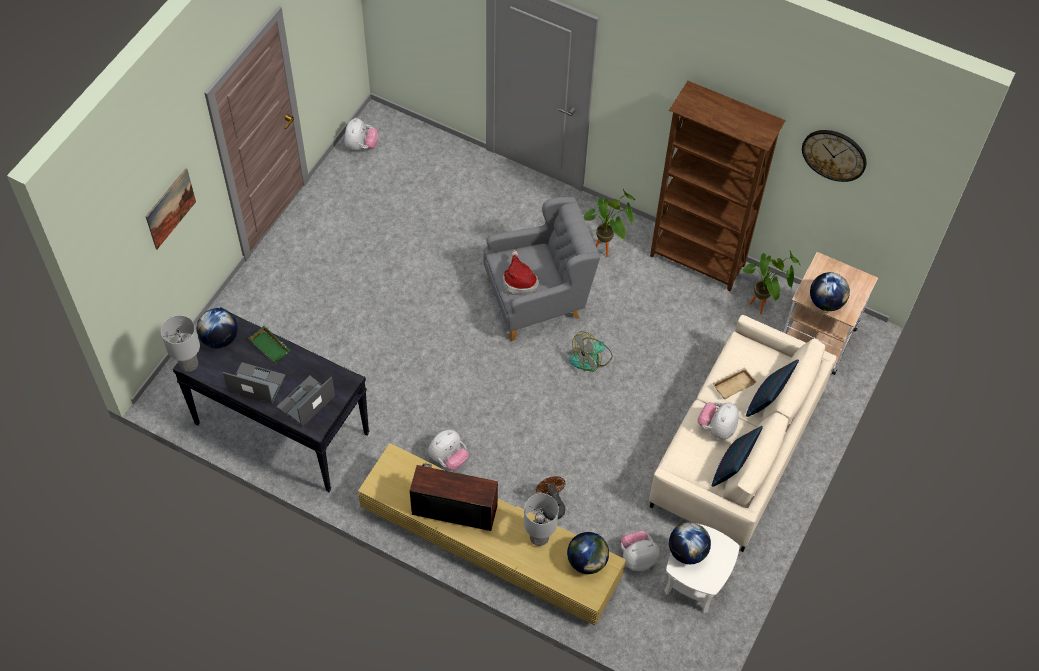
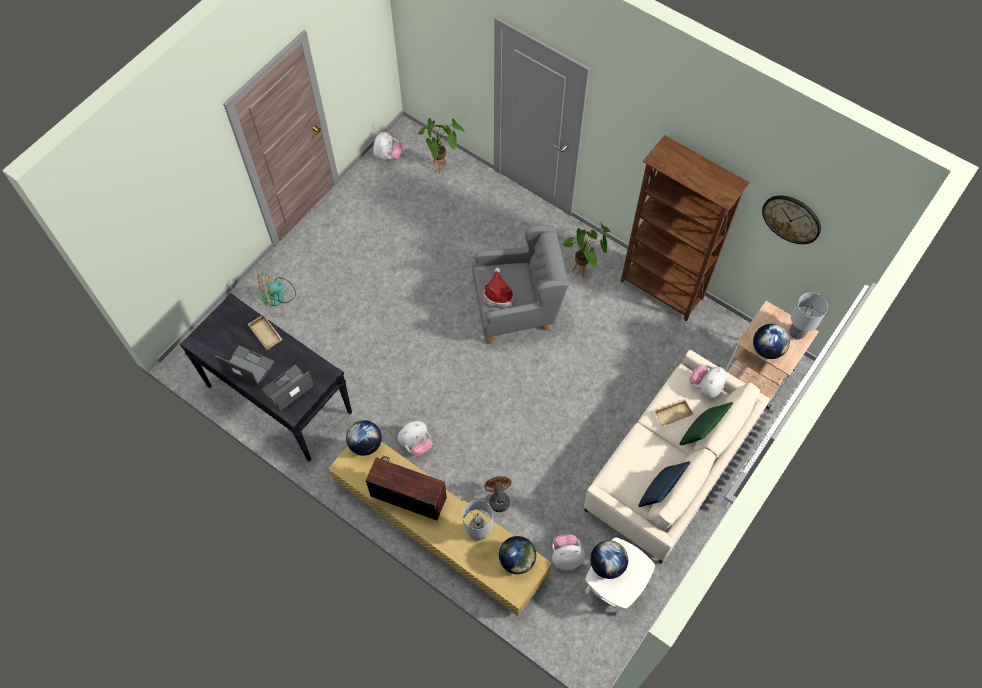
camera: 10 degrees right, 5 degrees up
(170, 208) = (190, 203): picture -> none
(189, 365) = (194, 342): grey table lamp -> grey table lamp (796, 333)
(220, 338) = (224, 321): globe -> globe (365, 444)
(271, 346) = (267, 333): green tray -> beige tray
(591, 358) = (554, 368): fan -> fan (277, 295)
(716, 428) = (651, 452): plush toy -> plush toy (705, 387)
(762, 308) = (712, 340): potted plant -> potted plant (442, 169)
(767, 401) = (700, 432): blue pillow -> green pillow

